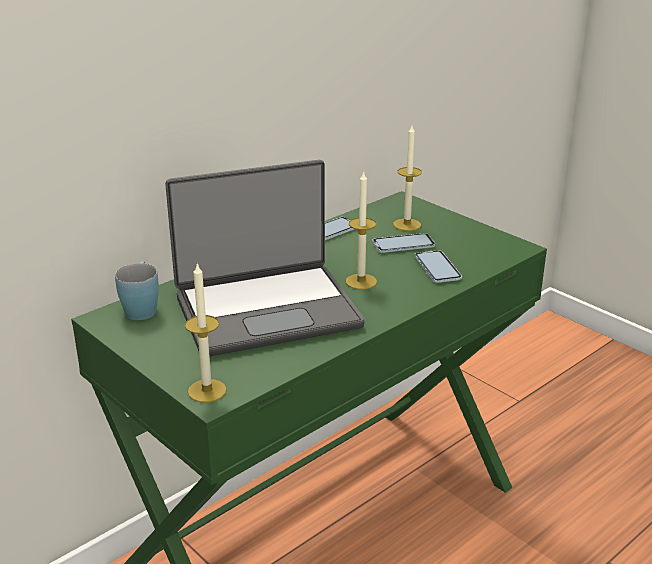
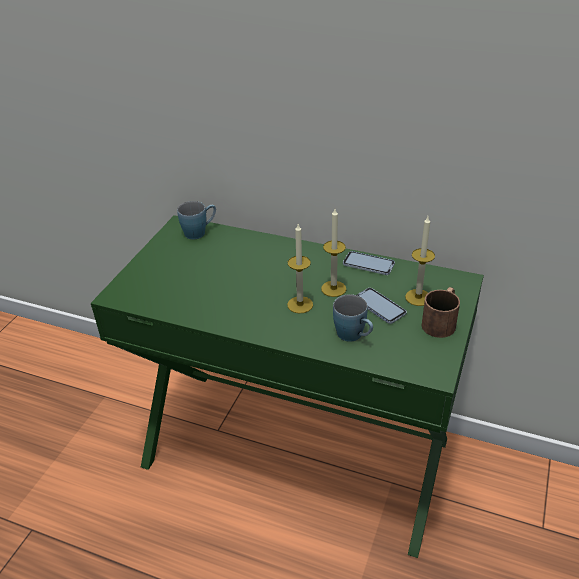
camera: 65 degrees right, 10 degrees up
(207, 391) = (122, 290): candle -> candle (333, 289)
(266, 310) = (229, 278): laptop -> none
(437, 268) = (354, 336): phone -> blue mug
(450, 225) = (441, 321): none -> brown mug

